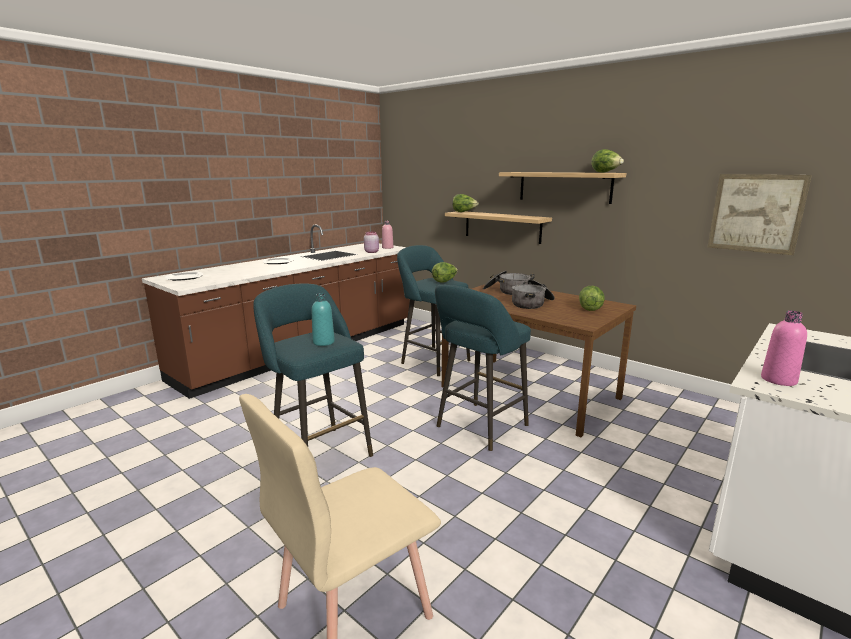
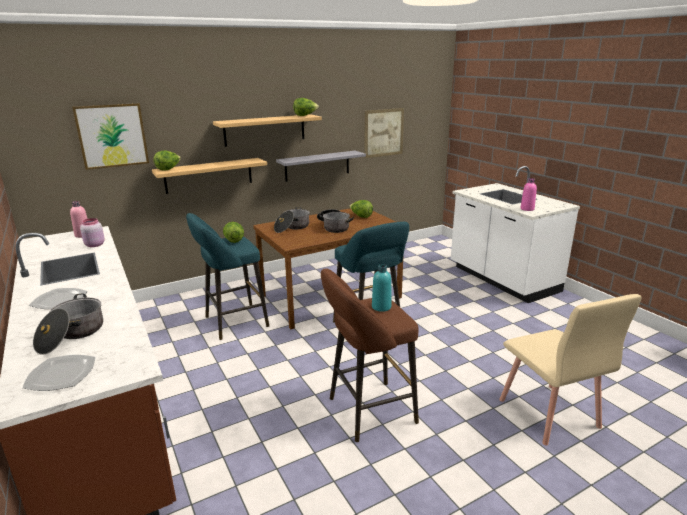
camera: 70 degrees left, 5 degrees up
(231, 271) = (71, 335): none -> cooking pot
(318, 452) = (367, 411): turquoise stool -> brown stool
(439, 177) = (112, 136): none -> picture
(625, 242) = (317, 166): none -> grey shelf

